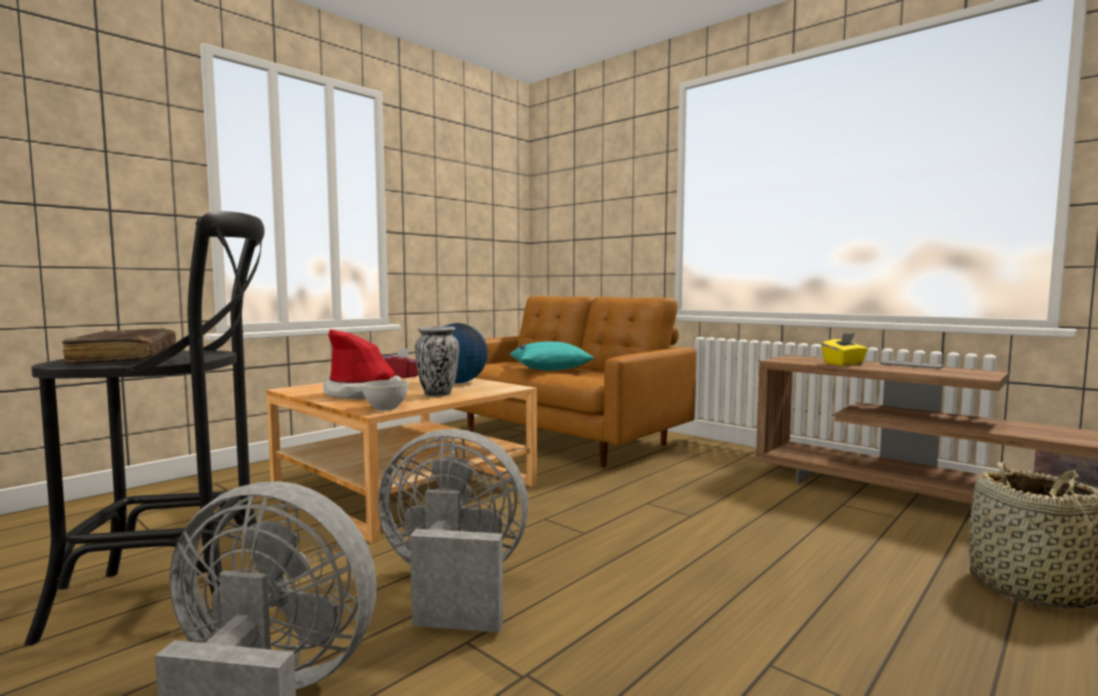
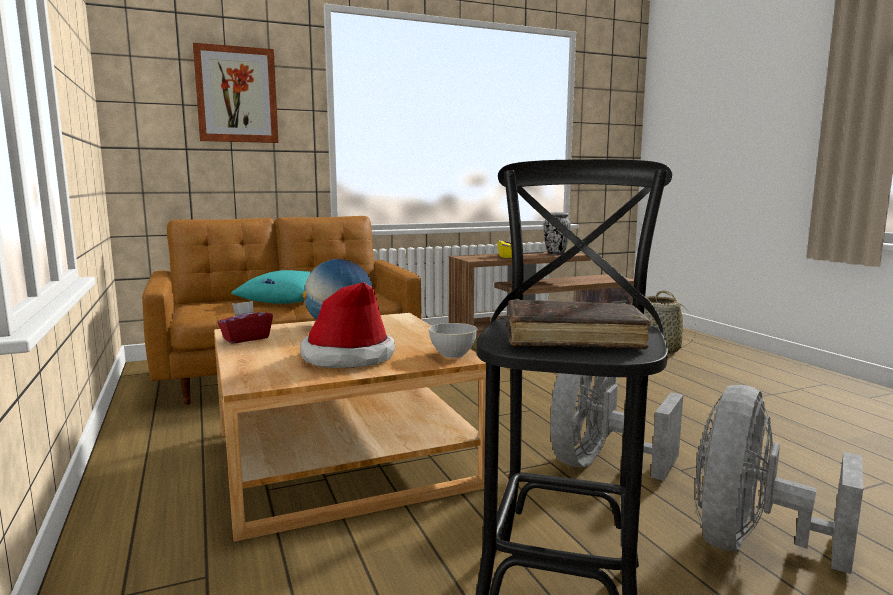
camera: 65 degrees left, 5 degrees up
(437, 394) = (399, 336): vase -> vase (555, 254)
(606, 189) = (236, 95): none -> picture

